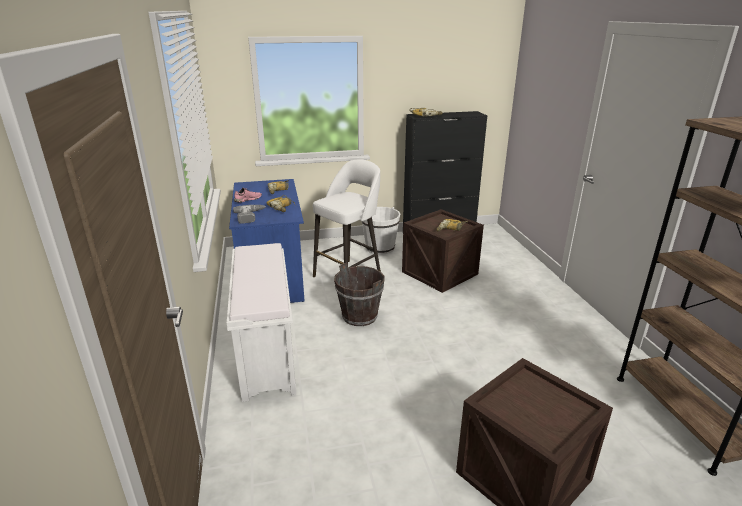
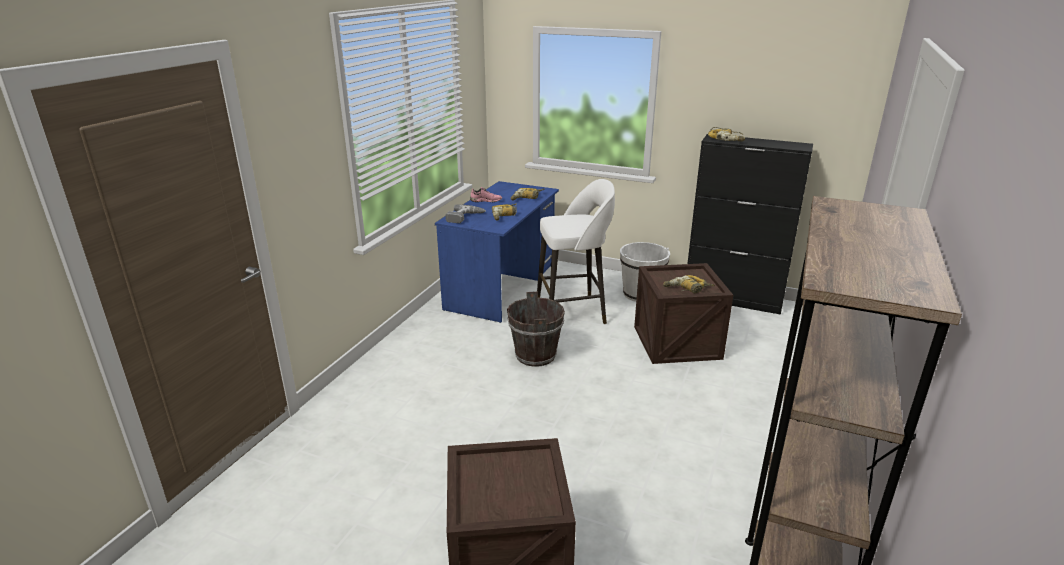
camera: 35 degrees right, 0 degrees up
(266, 352) = (419, 355): white bench -> none

